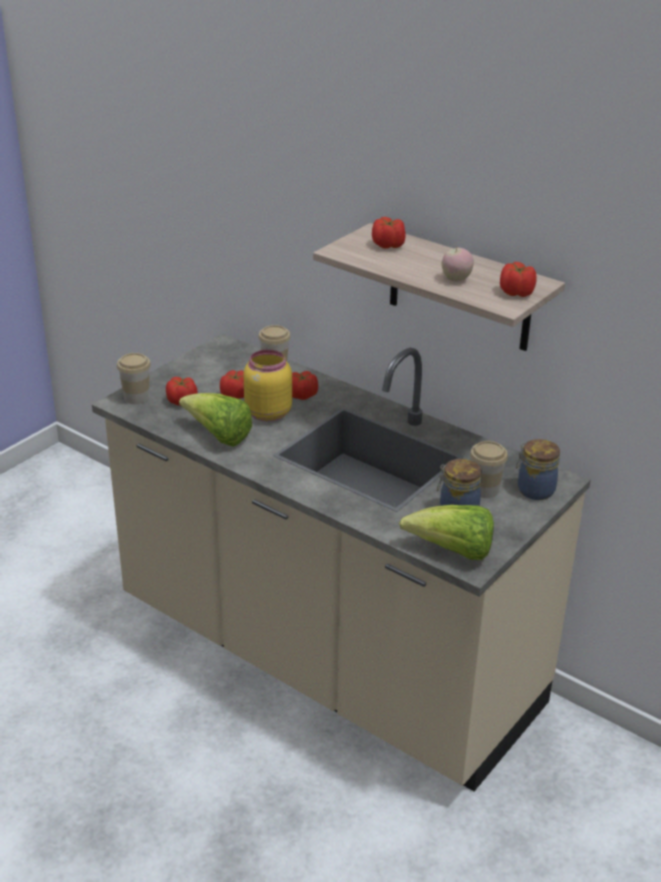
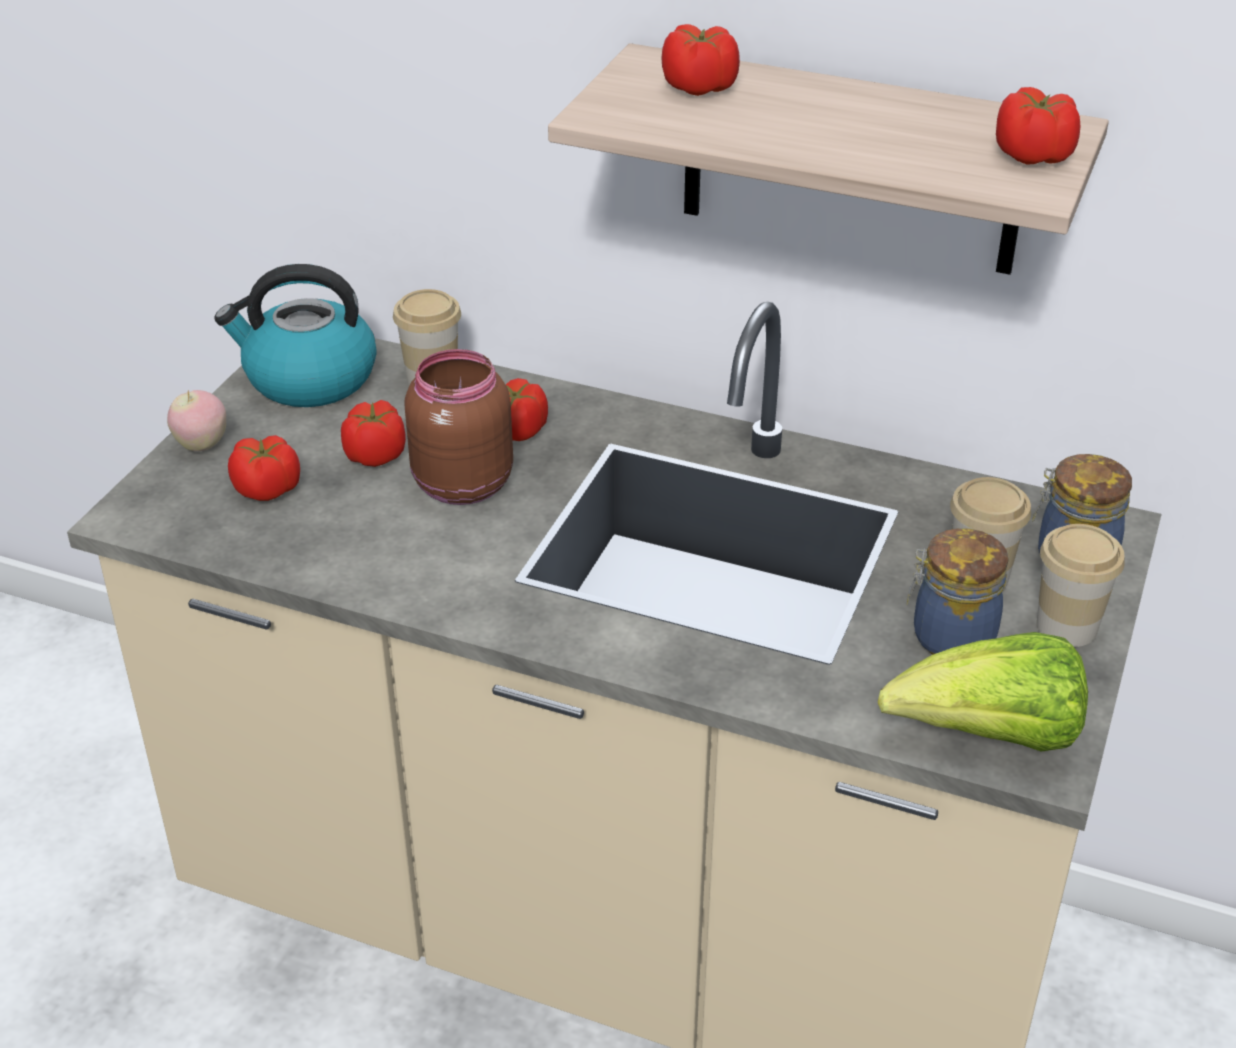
camera: 15 degrees left, 5 degrees up
(136, 397) = (163, 498): cup -> cup (1066, 626)
(218, 436) = (379, 557): lettuce -> none
(219, 359) = (308, 379): none -> kettle
(266, 413) = (459, 485): yellow jar -> brown jar
(456, 279) = (890, 144): apple -> apple (202, 445)

